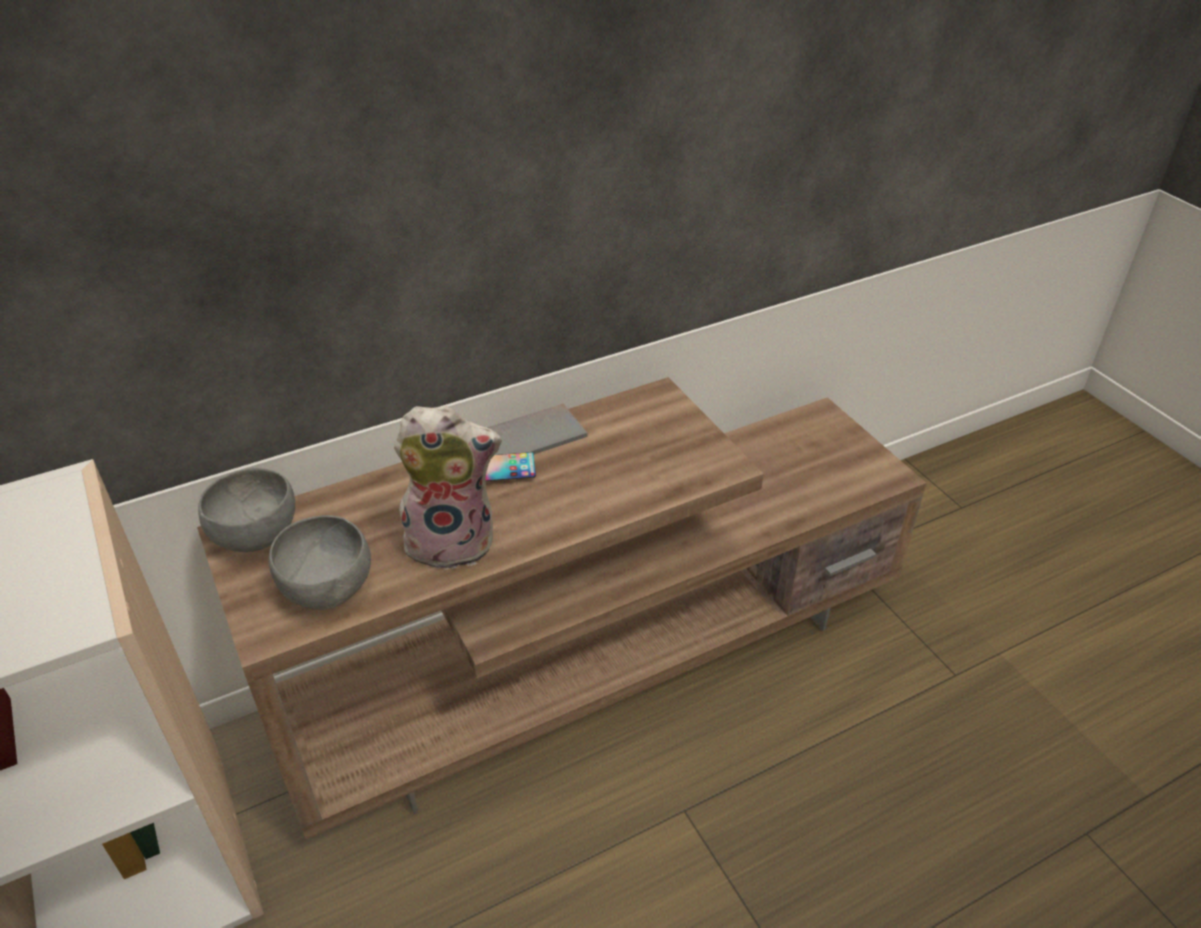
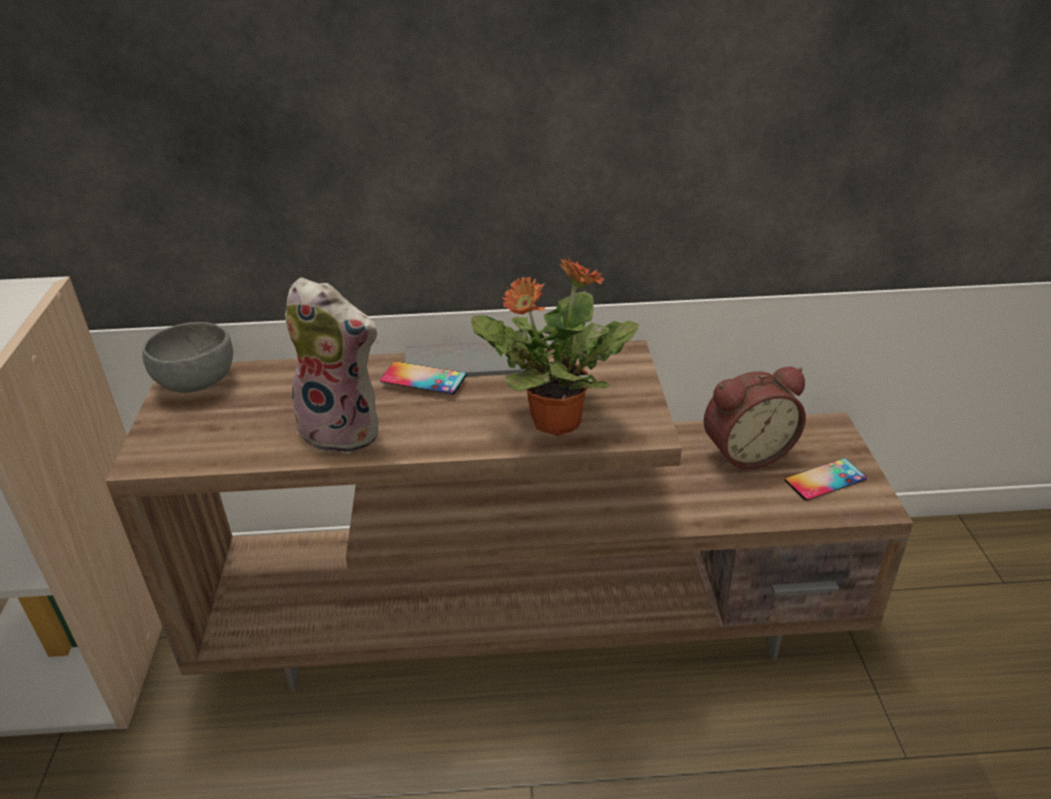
camera: 25 degrees right, 5 degrees down
(328, 588) = (217, 439): grey bowl -> none
(641, 478) = (554, 421): none -> potted plant
(767, 456) = (745, 452): none -> alarm clock
(843, 464) = (825, 479): none -> phone

